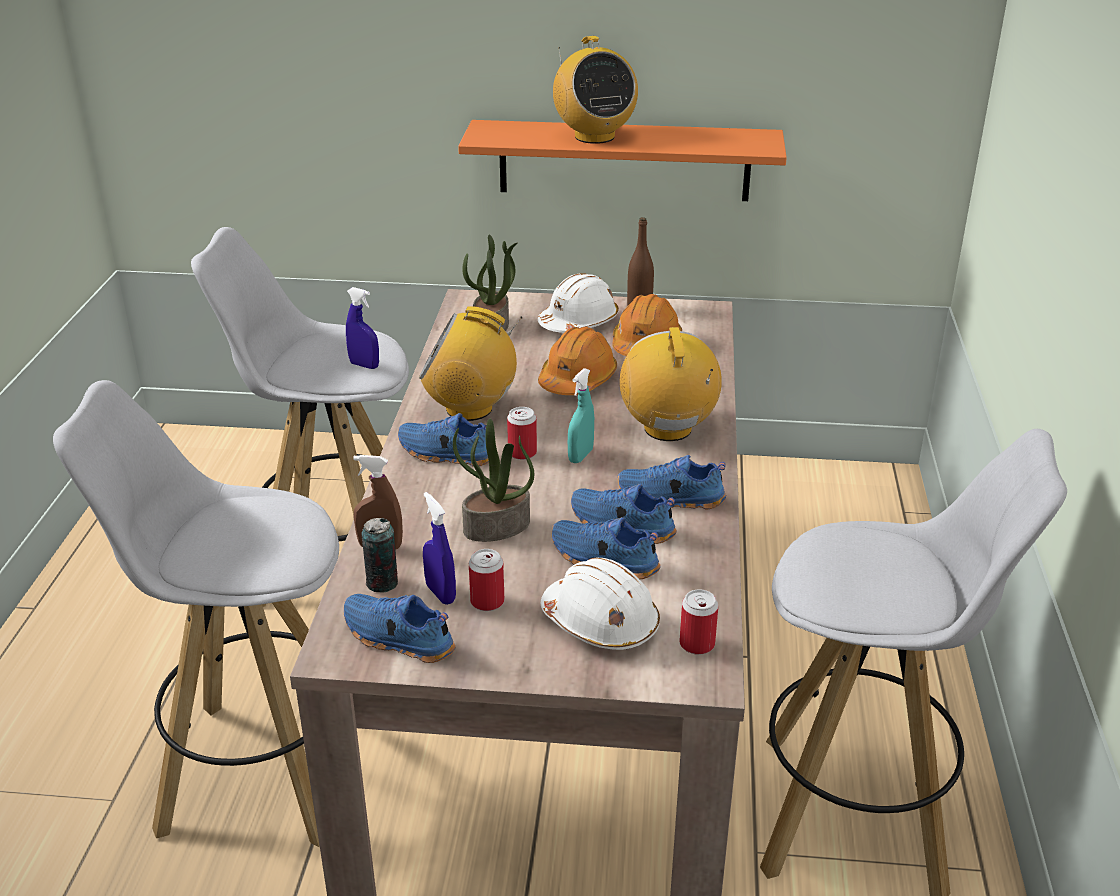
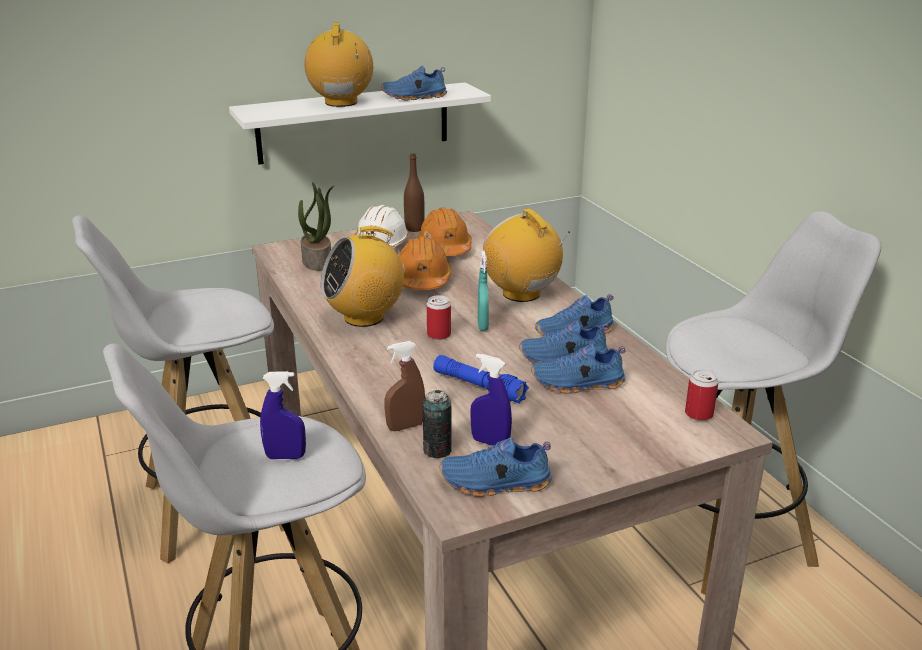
camera: 30 degrees left, 5 degrees down
(364, 365) = (235, 313): blue spray bottle -> blue spray bottle (285, 456)
(446, 454) = (382, 351): blue shoe -> blue shoe (414, 97)
(487, 601) = (530, 436): can -> none
(496, 528) = (478, 387): potted plant -> blue flashlight
(594, 136) = (341, 102): radio -> radio turned 135 degrees counterclockwise
(600, 623) = (623, 423): white hard hat -> none
(624, 160) = (354, 123): orange shelf -> white shelf

